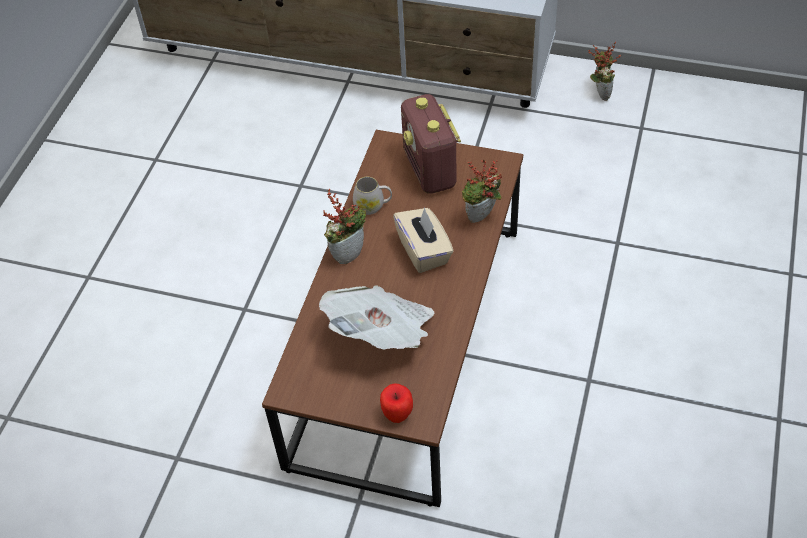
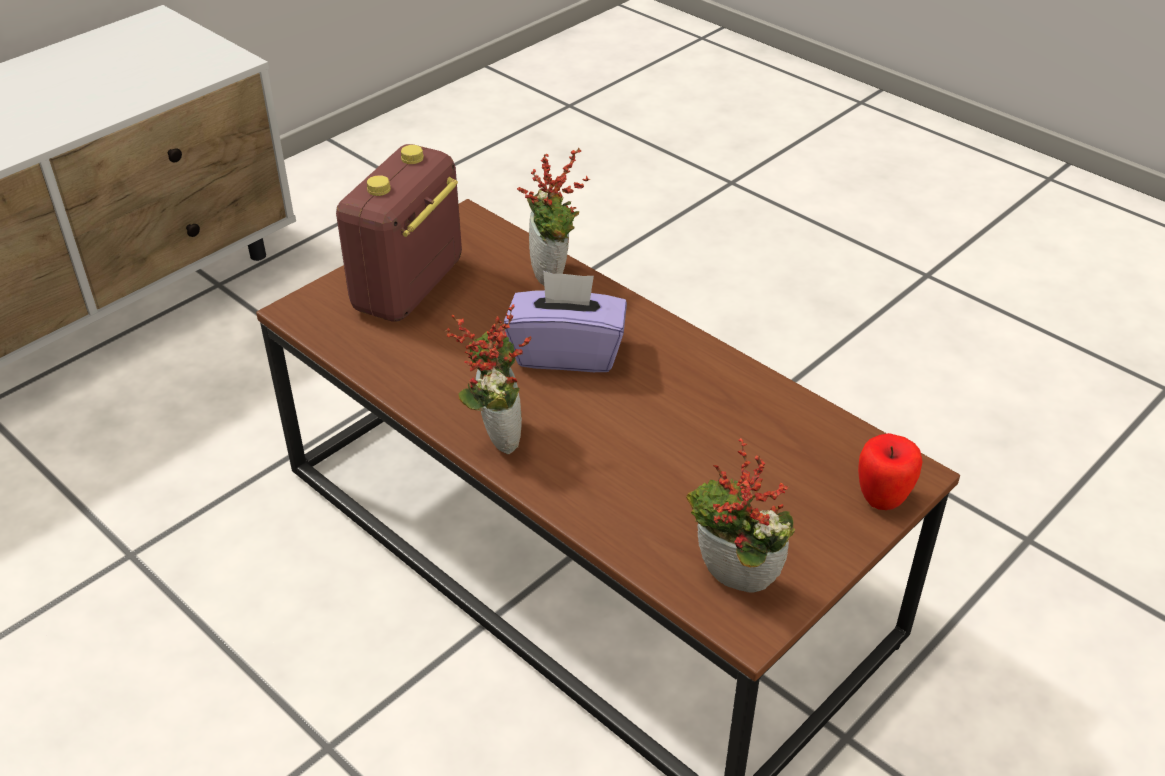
camera: 65 degrees left, 10 degrees down
(373, 206) = (420, 372): white mug -> none
(382, 333) = (700, 457): newspaper -> none
(424, 251) = (567, 352): beige tissue box -> purple tissue box
(430, 170) = (408, 288): radio -> radio turned 105 degrees clockwise
(600, 93) = (316, 191): potted plant -> potted plant (731, 585)

